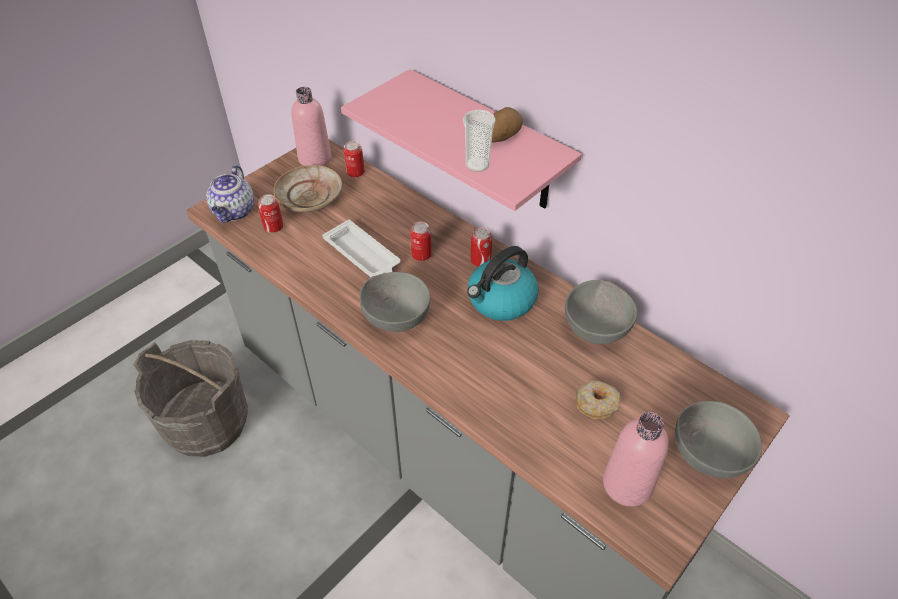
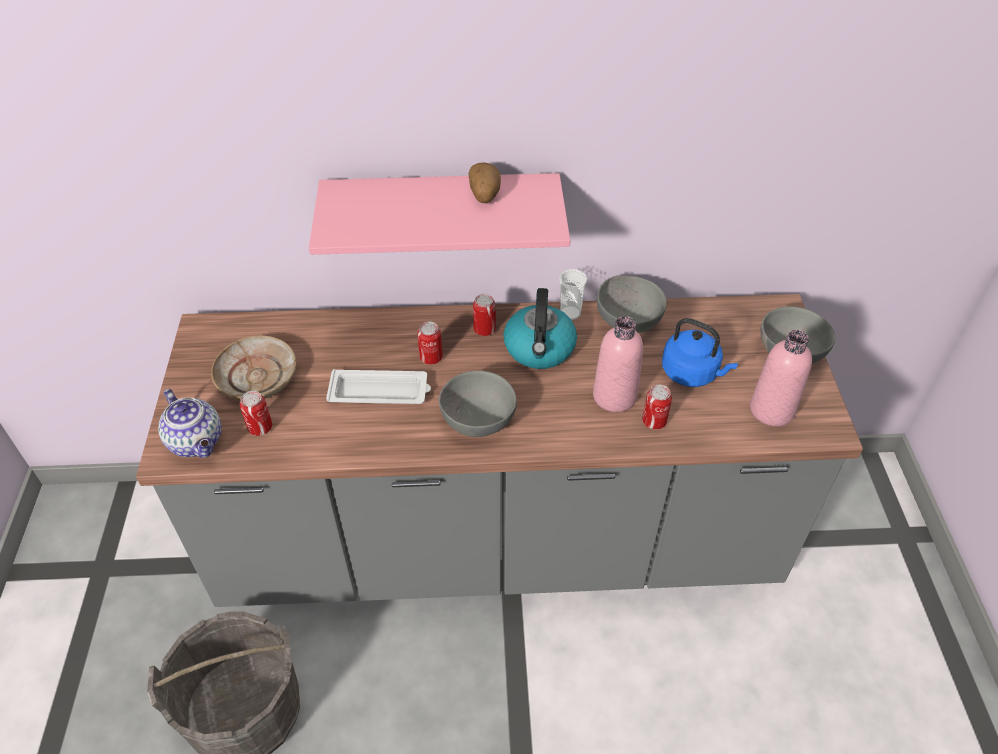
camera: 45 degrees left, 0 degrees up
(315, 158) = (212, 340): pink bottle -> pink bottle (614, 396)
(355, 173) = (273, 327): can -> can (654, 421)
(477, 165) = (500, 227): cup -> cup (570, 313)
(596, 403) = (692, 373): donut -> blue kettle

